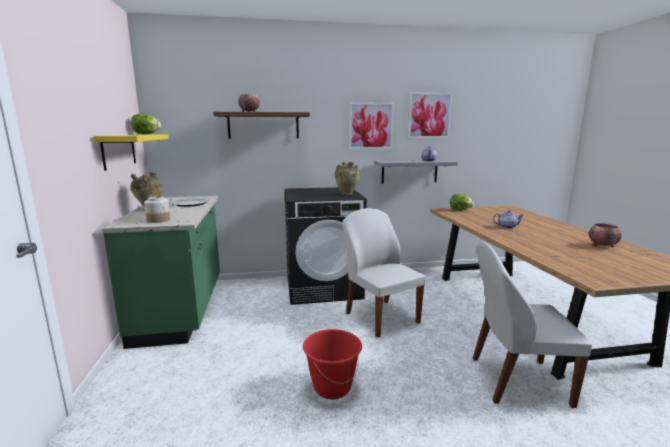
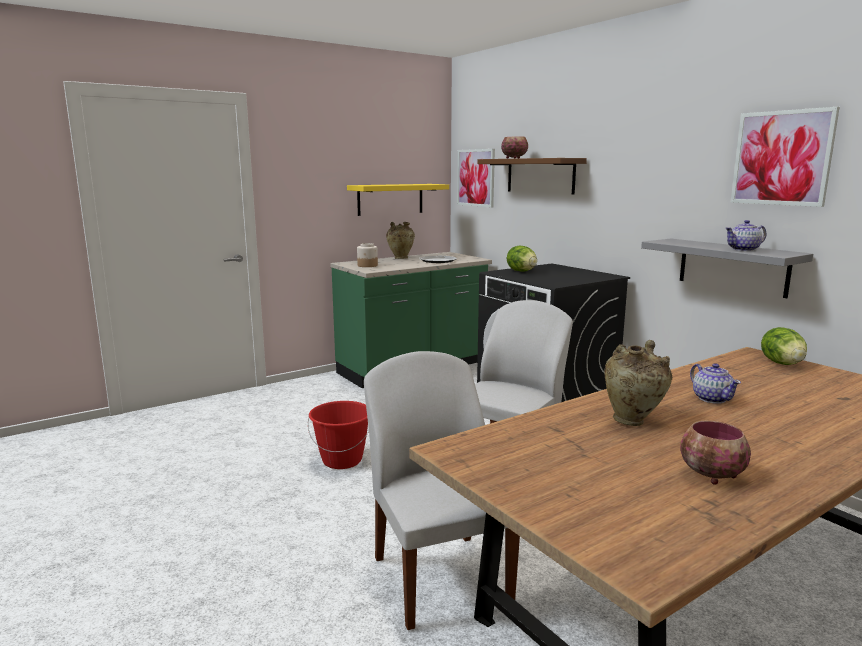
camera: 65 degrees right, 0 degrees up
(146, 134) = (431, 183): lettuce -> lettuce (521, 271)
(347, 194) = (563, 281): beige vase -> beige vase (633, 421)
(371, 126) = (670, 178): picture -> picture (476, 178)

